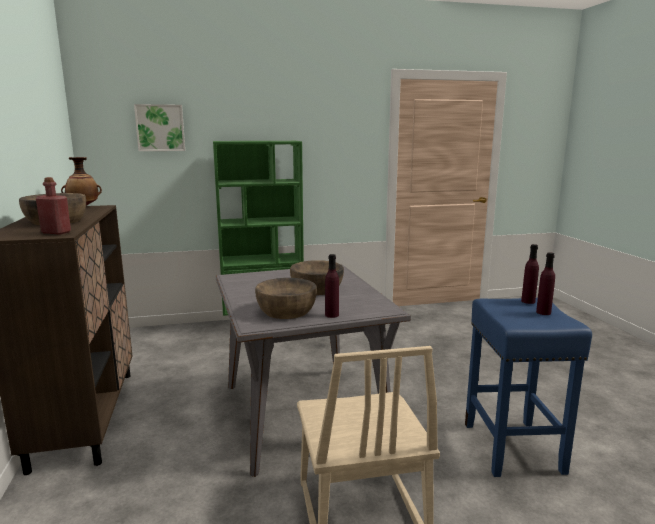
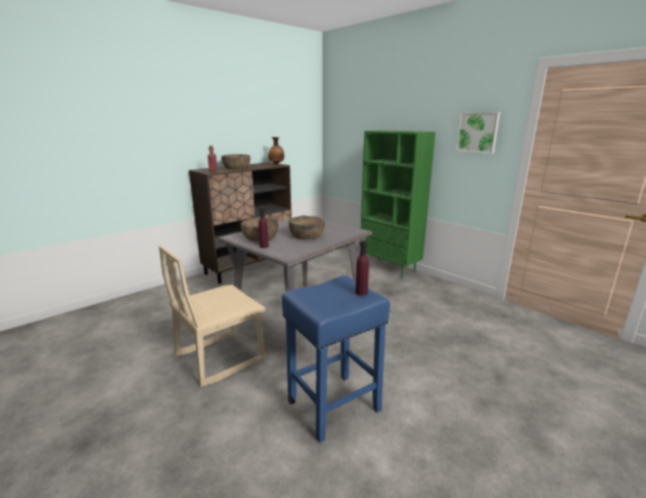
camera: 60 degrees right, 5 degrees up
(160, 128) = (358, 120): picture -> picture (478, 132)
(543, 312) = (341, 301): purple bottle -> none

